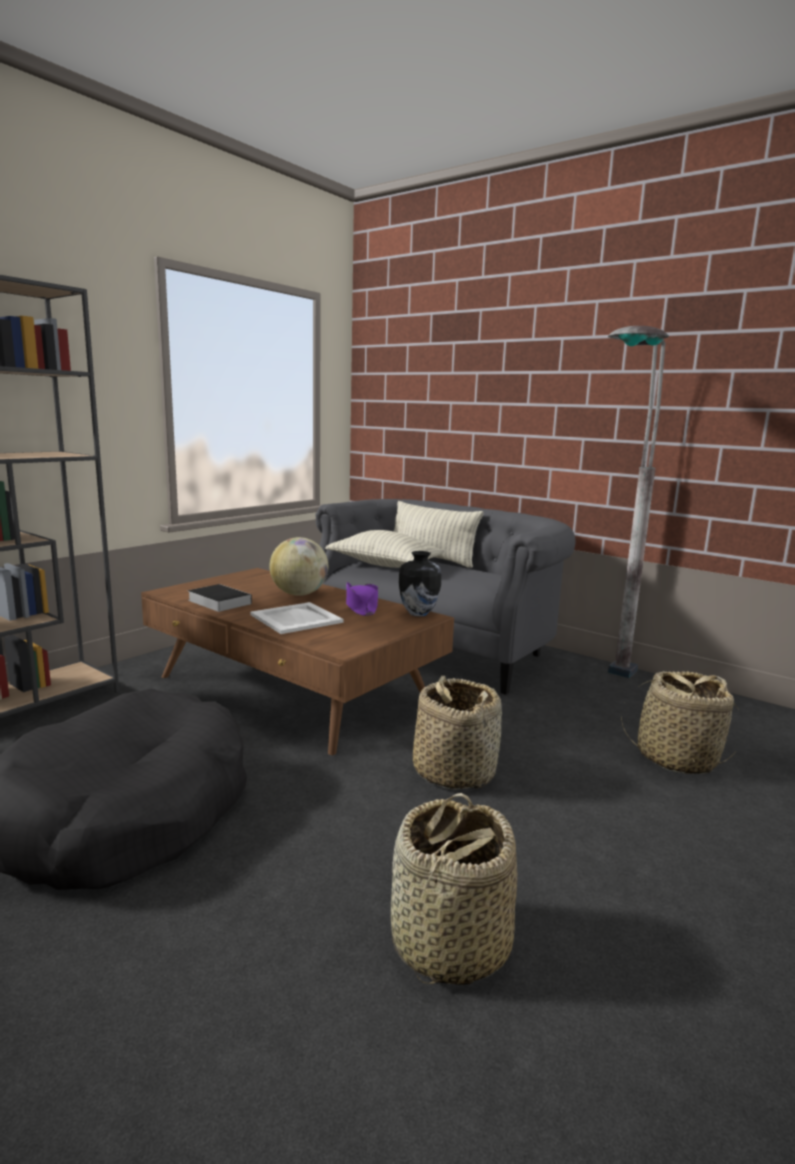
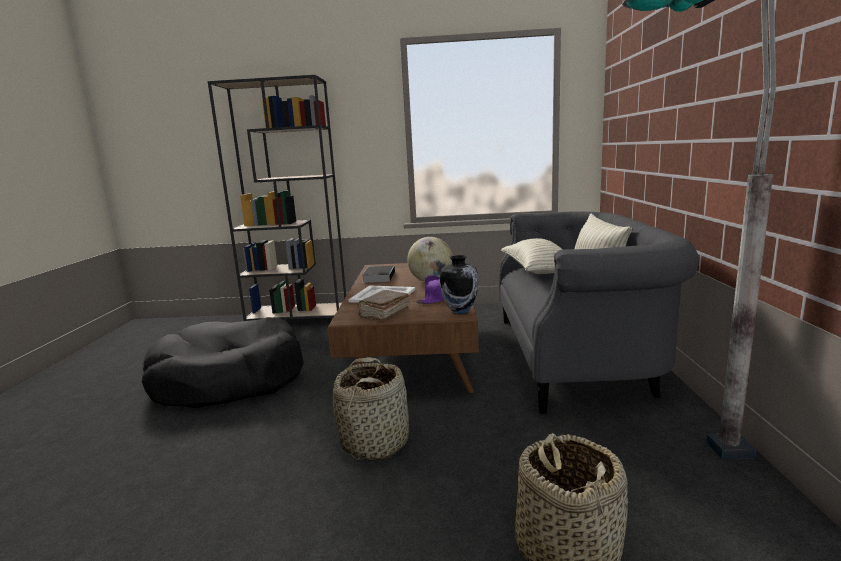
camera: 55 degrees right, 0 degrees up
(360, 634) = (384, 313): none -> brown book
(448, 943) = (164, 519): basket -> none

